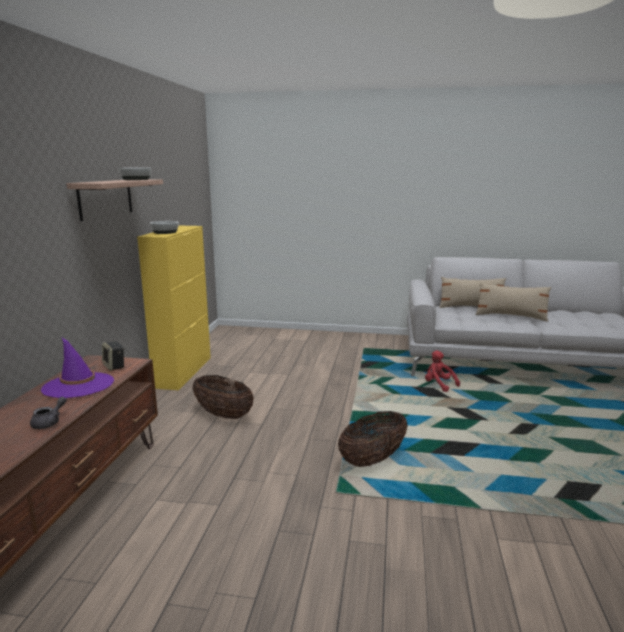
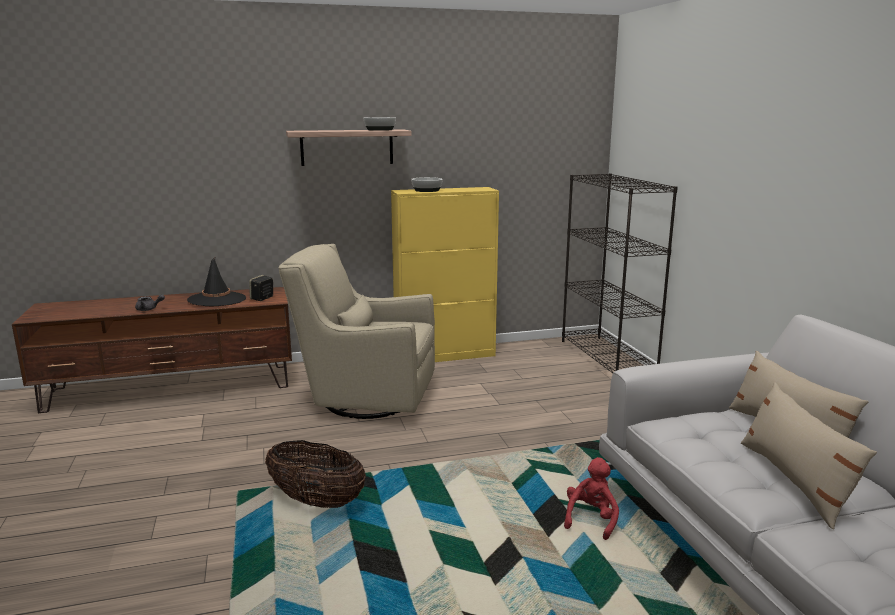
camera: 65 degrees right, 0 degrees up
(78, 385) = (217, 299): purple hat -> black hat
(223, 415) = (364, 398): basket -> beige armchair
(260, 332) = (607, 358): none -> black bookcase

